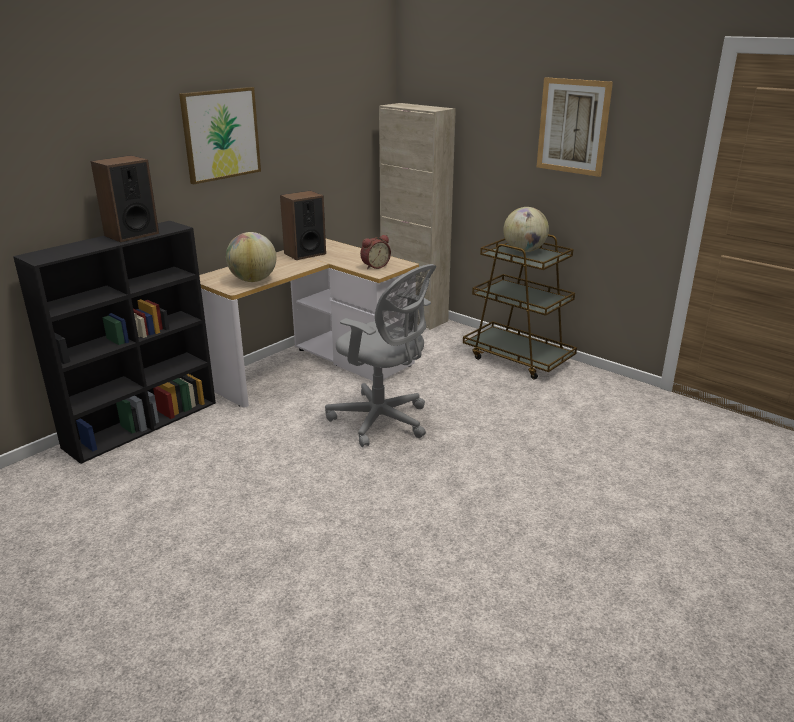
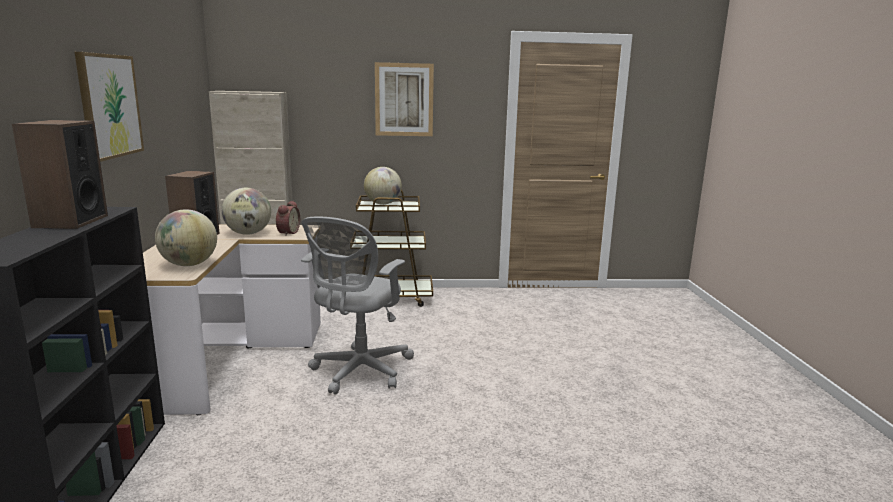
camera: 45 degrees left, 10 degrees down
(345, 259) = (248, 233): none -> globe
(382, 421) = (359, 372): grey office chair -> grey office chair turned 120 degrees clockwise

